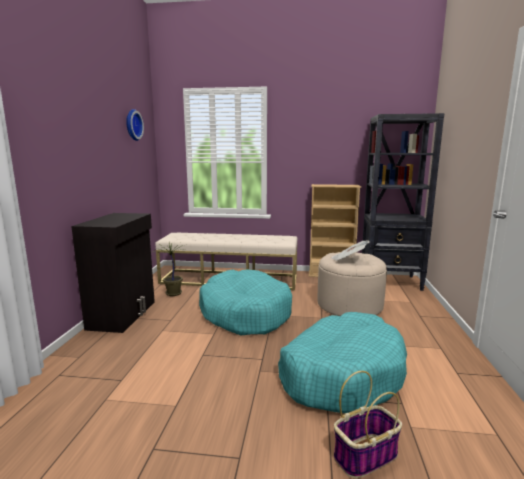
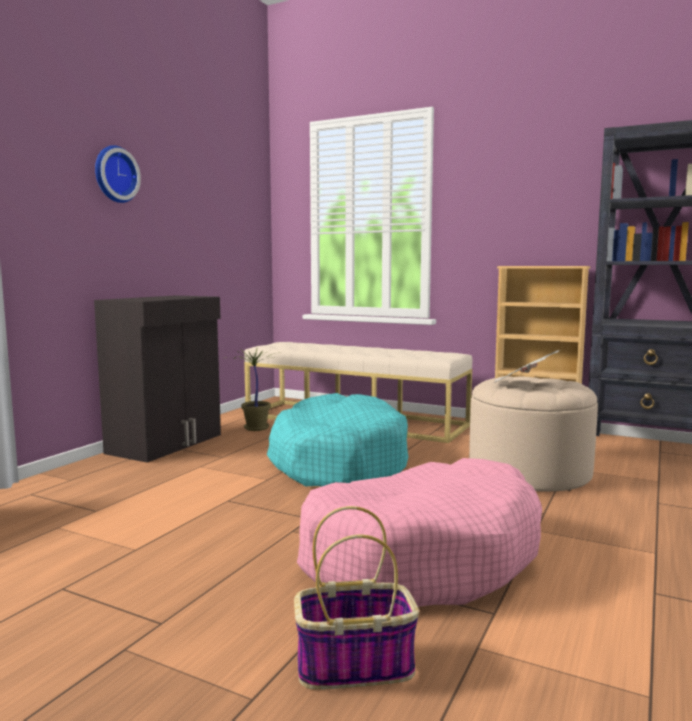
camera: 20 degrees right, 5 degrees down
(132, 125) = (224, 175): wall clock -> wall clock (114, 174)
(341, 374) = (421, 556): turquoise dog bed -> pink dog bed

